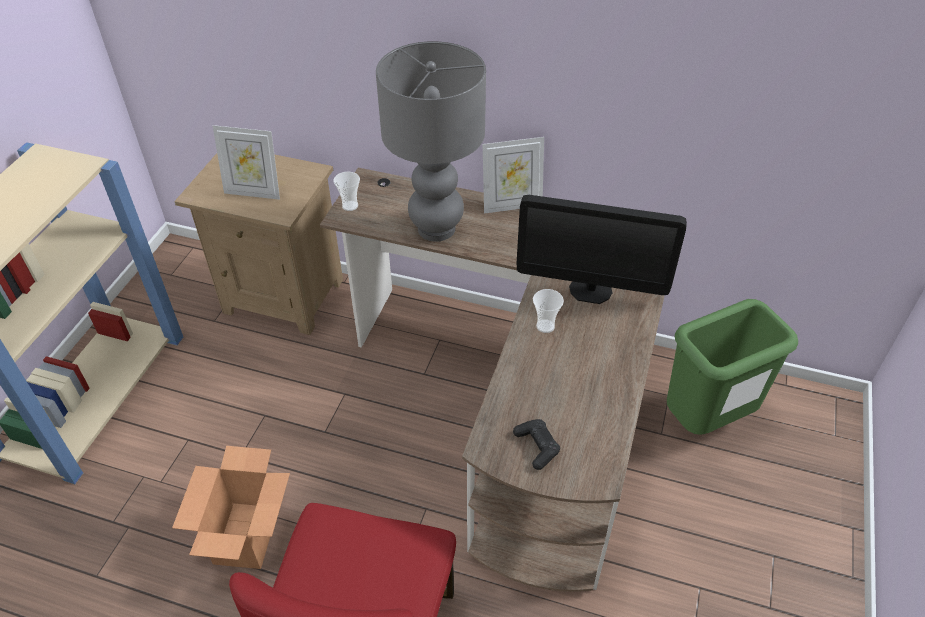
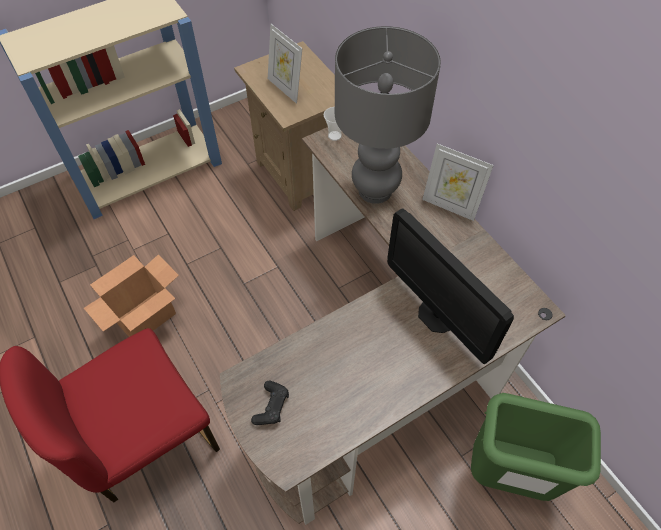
camera: 40 degrees right, 10 degrees up
(545, 326) = (372, 320): cup -> none

